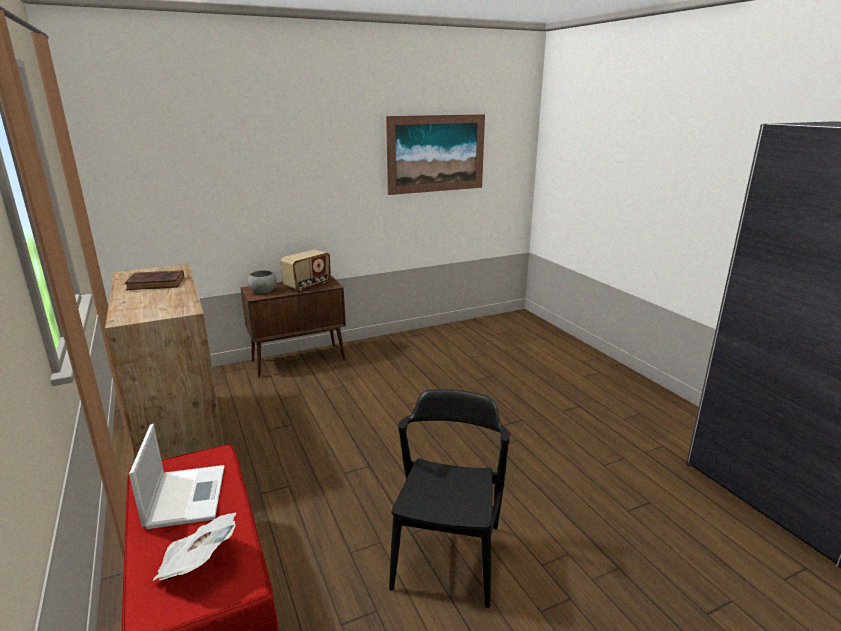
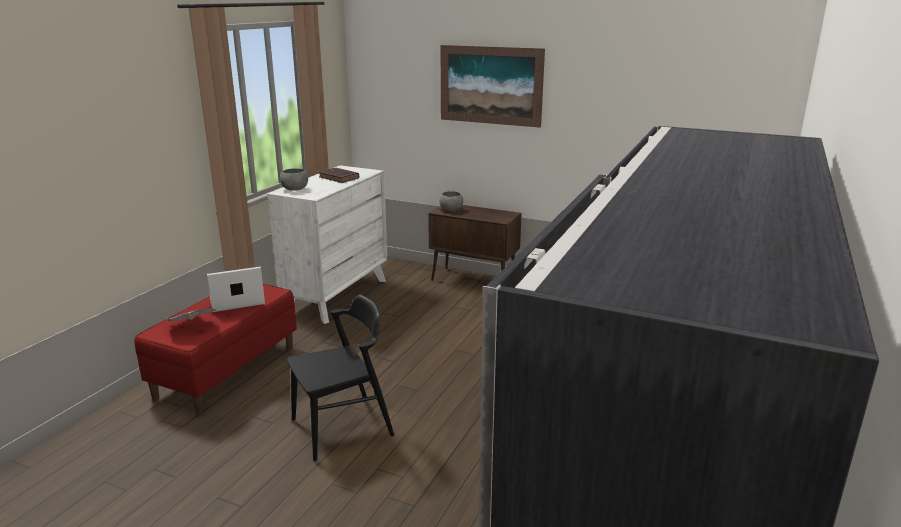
camera: 50 degrees right, 0 degrees up
(134, 311) = (295, 189): none -> grey bowl
(182, 440) = (336, 295): brown dresser -> white dresser
(186, 495) = (236, 301): laptop -> laptop turned 150 degrees counterclockwise
(308, 285) = (488, 214): radio -> none
(436, 153) = (649, 111): picture -> picture (490, 85)

